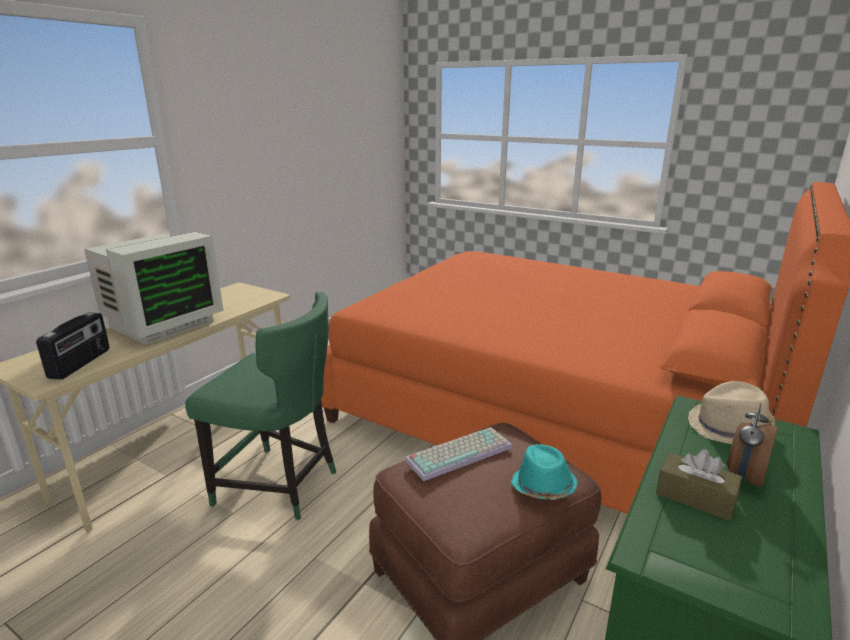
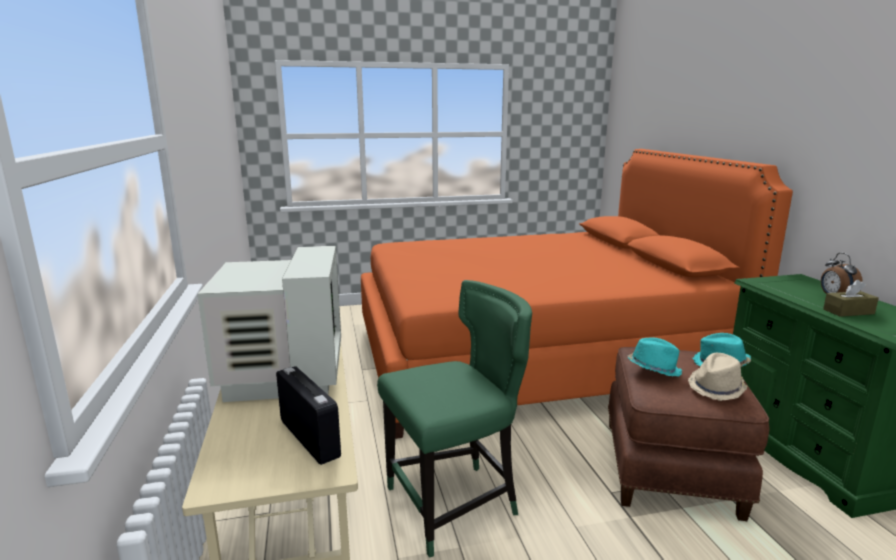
camera: 45 degrees left, 5 degrees down
(459, 452) = (653, 369): keyboard -> turquoise hat
(729, 428) = (785, 284): beige hat -> beige hat (717, 388)

